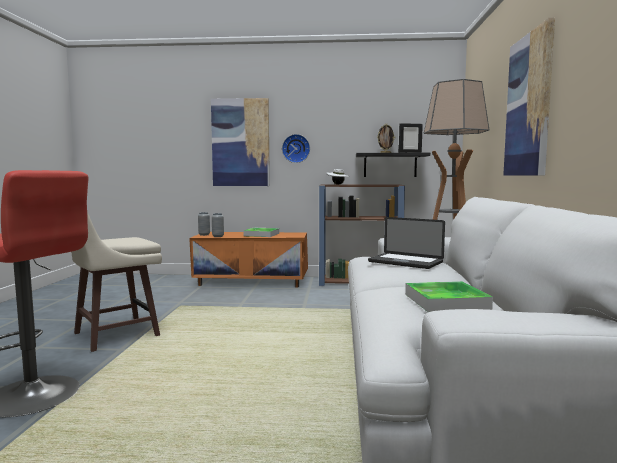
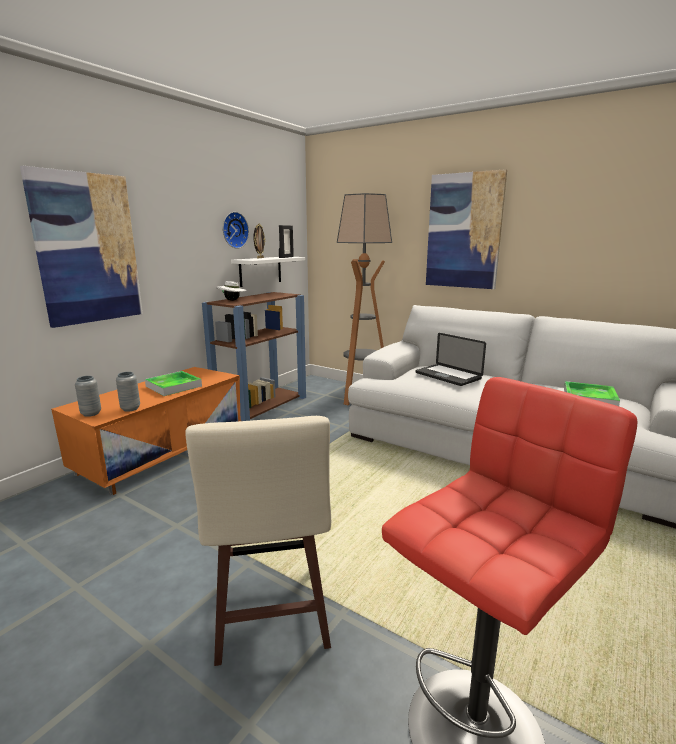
camera: 60 degrees left, 10 degrees up
(296, 148) = (167, 255): wall clock -> wall clock (234, 230)
(390, 165) = (260, 271): black shelf -> white shelf
(405, 262) = (448, 376): laptop -> laptop turned 75 degrees clockwise

